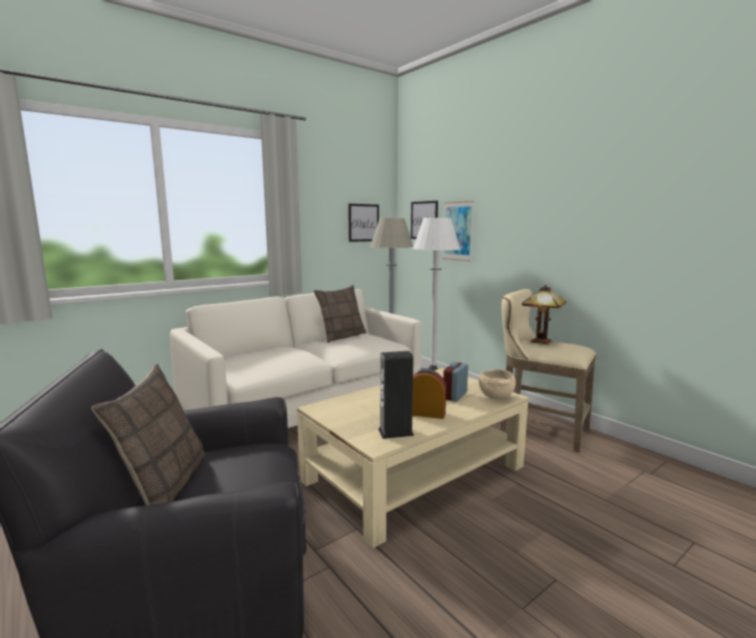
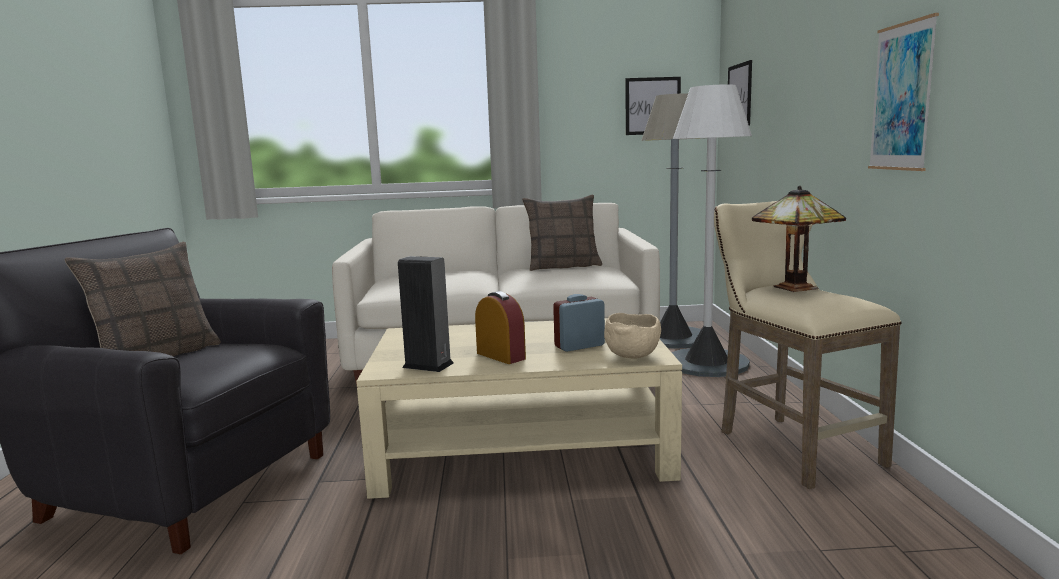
camera: 35 degrees right, 0 degrees up
(458, 231) = (768, 108): picture -> picture (902, 97)

